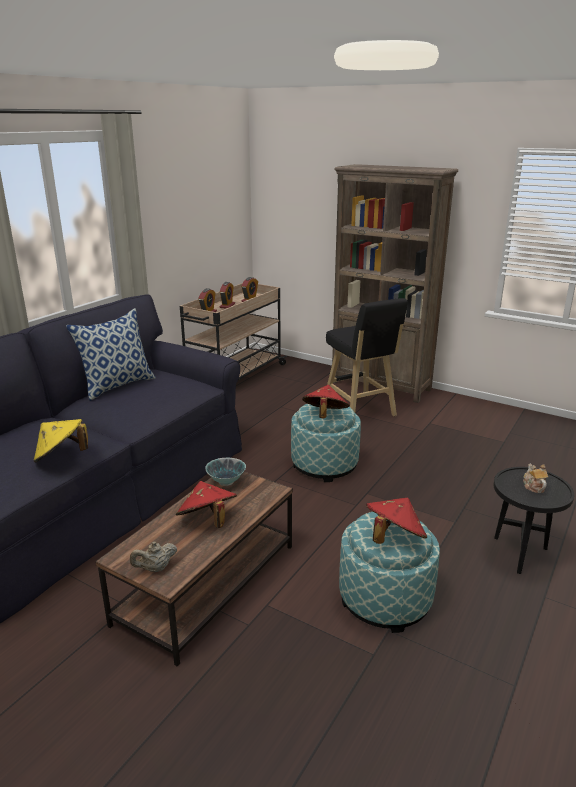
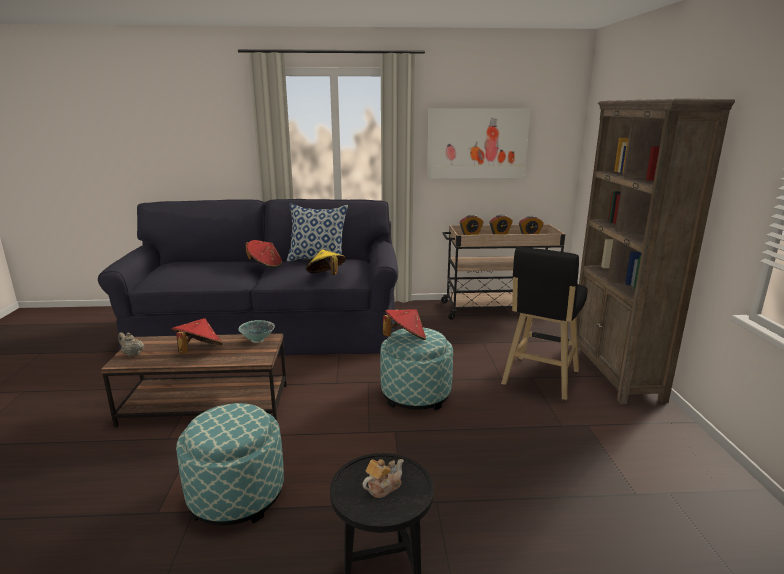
camera: 55 degrees right, 5 degrees down
(61, 457) = (201, 277): yellow hat -> yellow hat (326, 276)
(183, 212) = (477, 144): none -> picture
(393, 538) = (215, 426): red hat -> red hat (265, 265)

